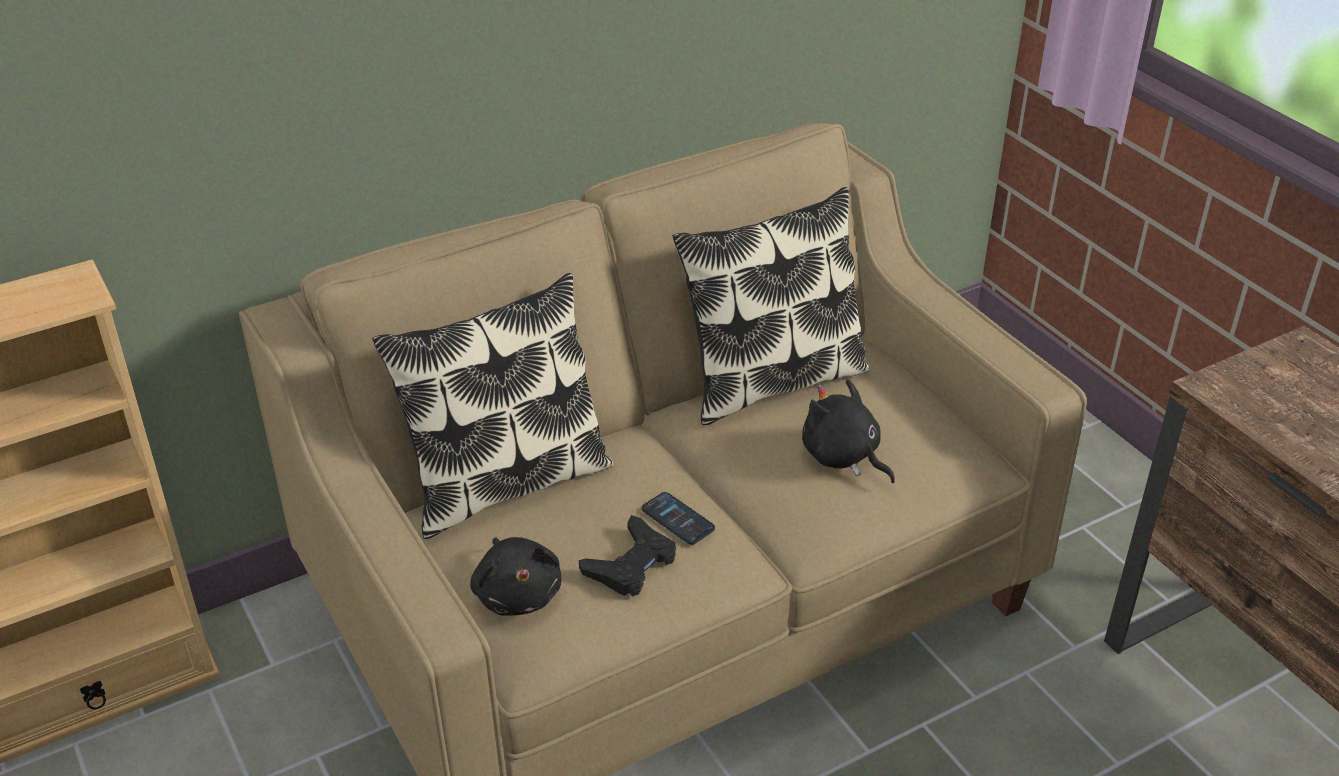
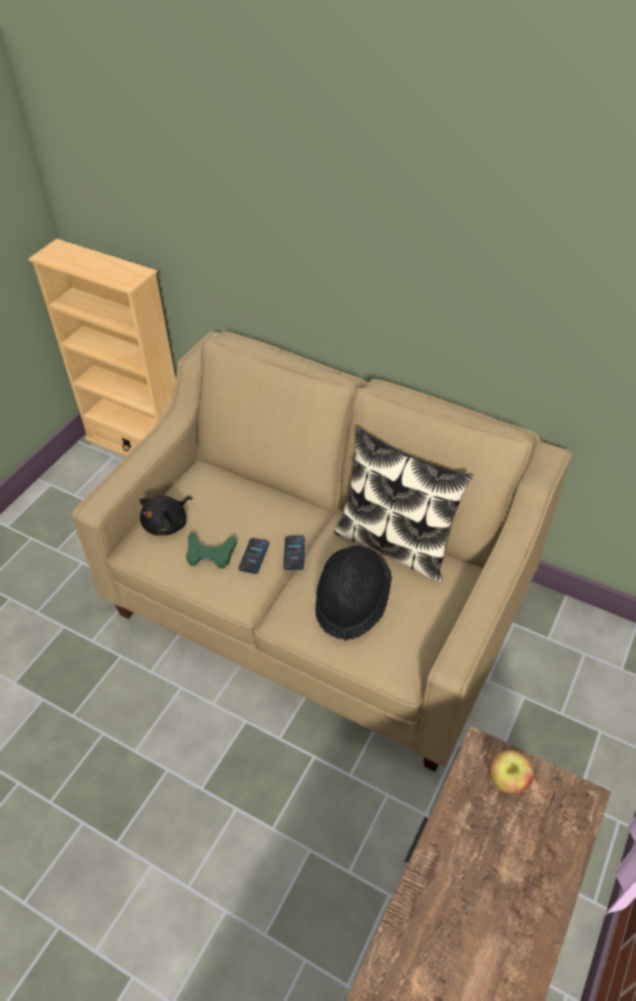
camera: 60 degrees right, 10 degrees up
(505, 482) = (240, 482): pillow -> none
(631, 564) = (210, 554): black game controller -> green game controller
(704, 480) = (294, 553): none -> phone
(843, 457) = (351, 602): black plush toy -> black hat
(1260, 385) = (507, 780): none -> apple

